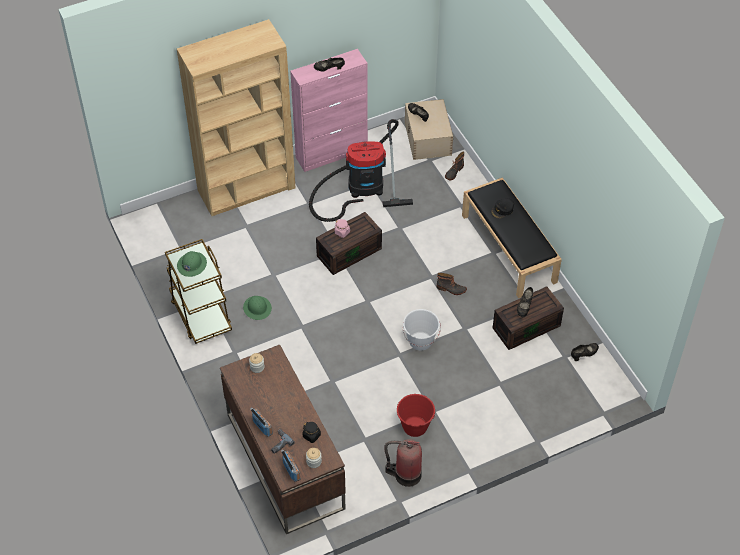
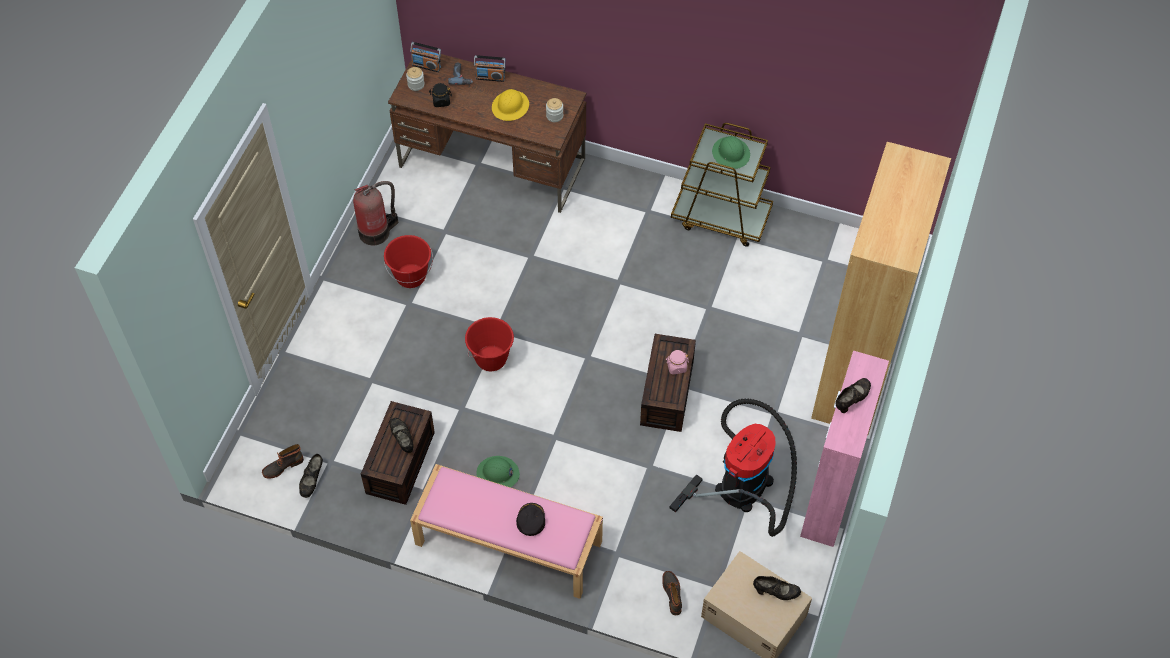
camera: 135 degrees right, 5 degrees up
(257, 308) = (680, 264): green hard hat -> green hard hat (498, 474)
(275, 395) = (510, 106): none -> yellow hard hat
(420, 341) = (491, 359): white bucket -> red bucket
(451, 289) = (519, 440): boot -> boot (282, 466)
(509, 249) = (507, 543): black bench -> pink bench

